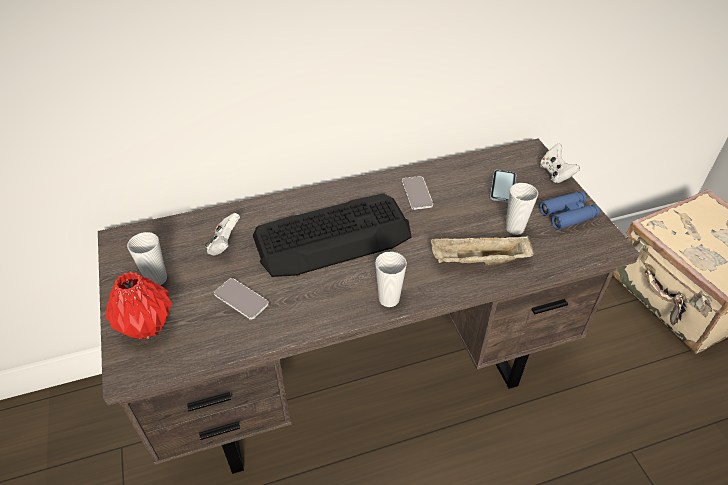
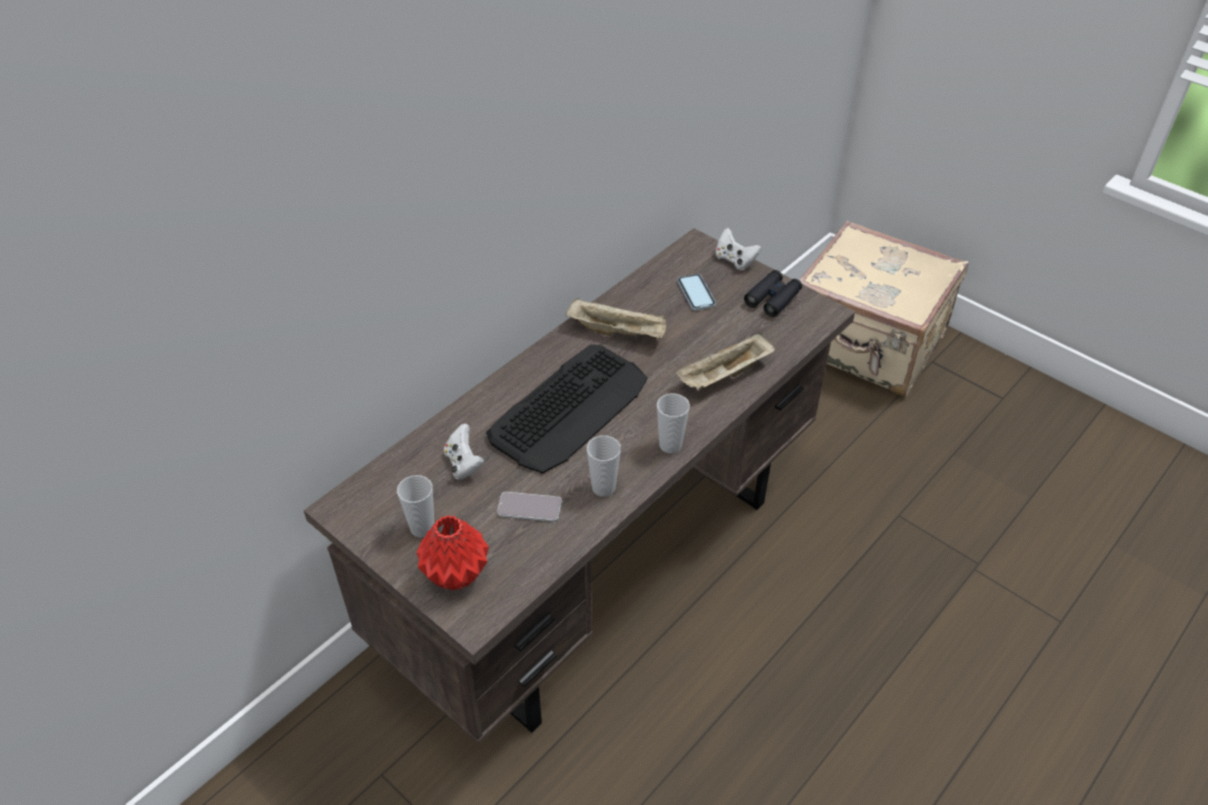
camera: 30 degrees left, 0 degrees up
(417, 193) = (618, 332): phone -> beige tray
(514, 228) = (735, 330): cup -> cup (603, 488)
(568, 215) = (773, 298): blue binoculars -> black binoculars

